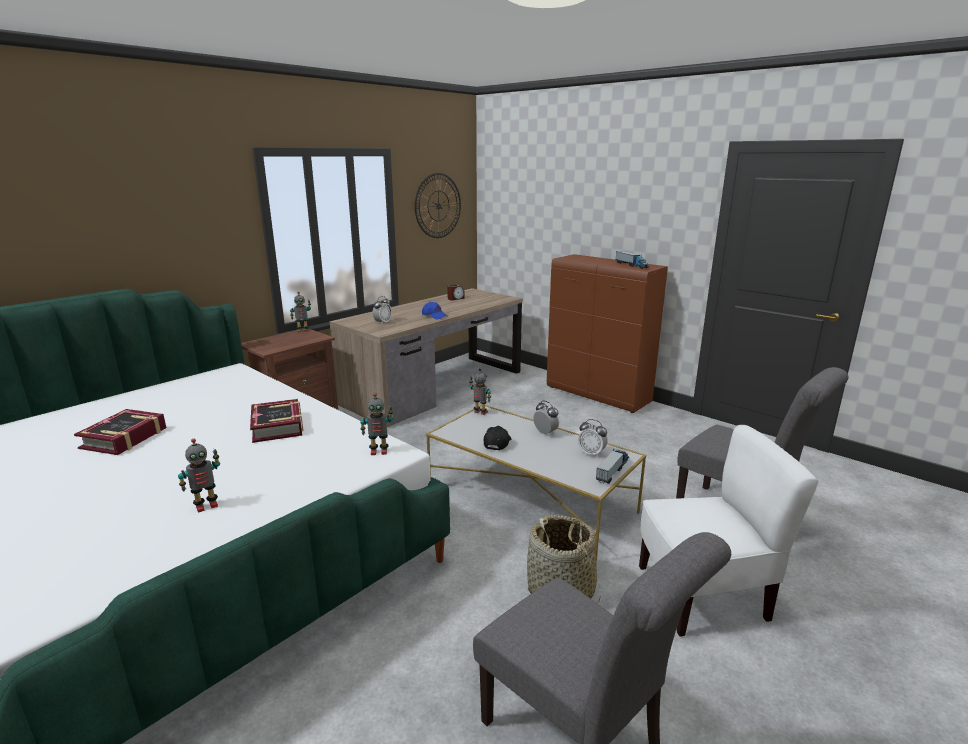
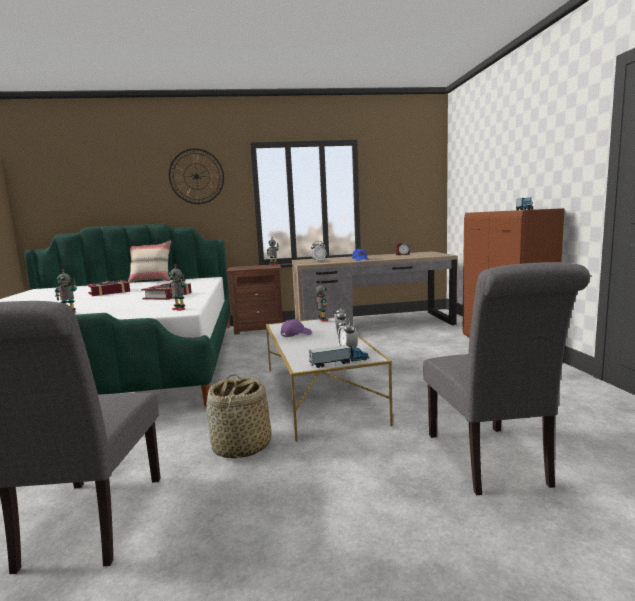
camera: 40 degrees right, 10 degrees down
(128, 392) = (151, 281): none -> beige pillow
(438, 206) = (403, 183): wall clock -> wall clock (196, 176)
(497, 443) = (296, 335): black cap -> purple cap
(702, 595) = (340, 495): white chair -> none

